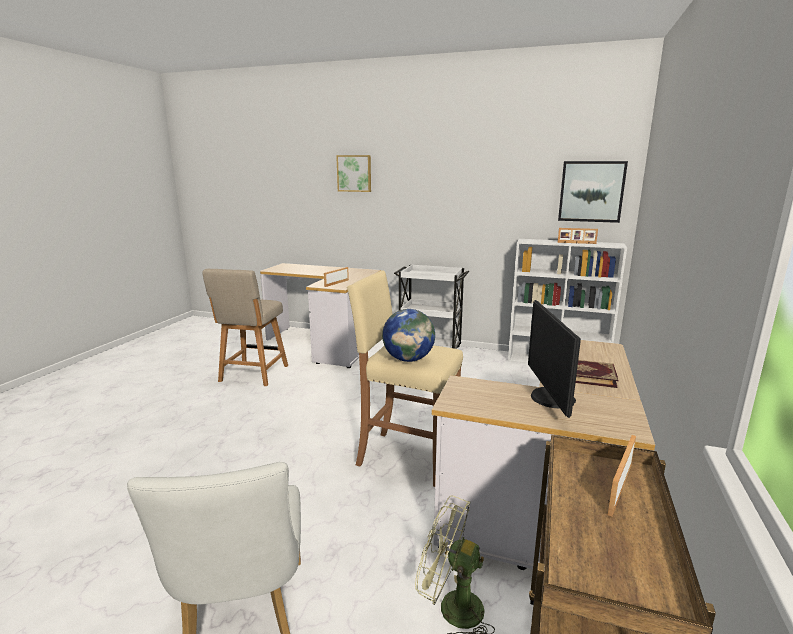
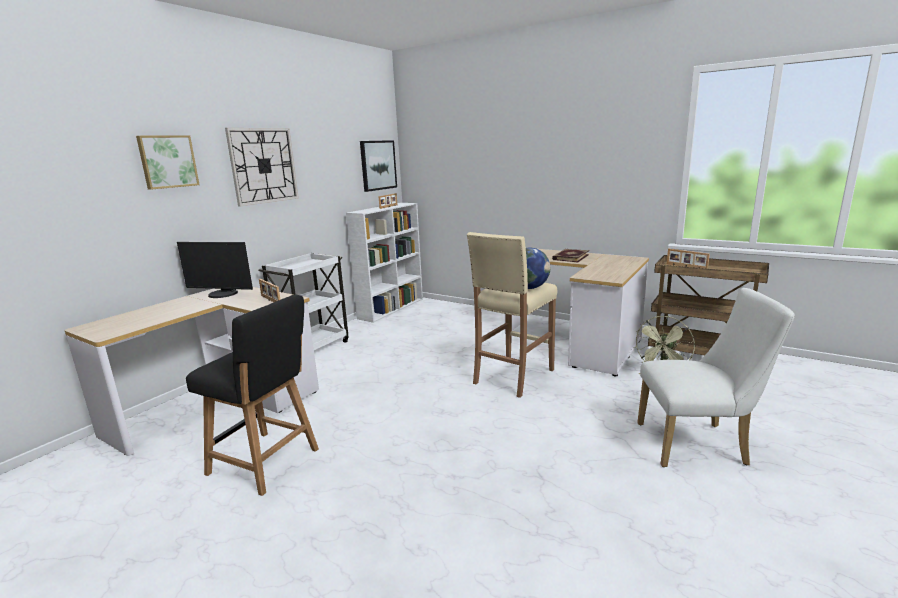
camera: 75 degrees left, 0 degrees up
(252, 375) = (267, 463): beige chair -> black chair
(430, 181) = (263, 165): none -> wall clock
(550, 398) = (603, 264): monitor -> monitor (222, 294)

